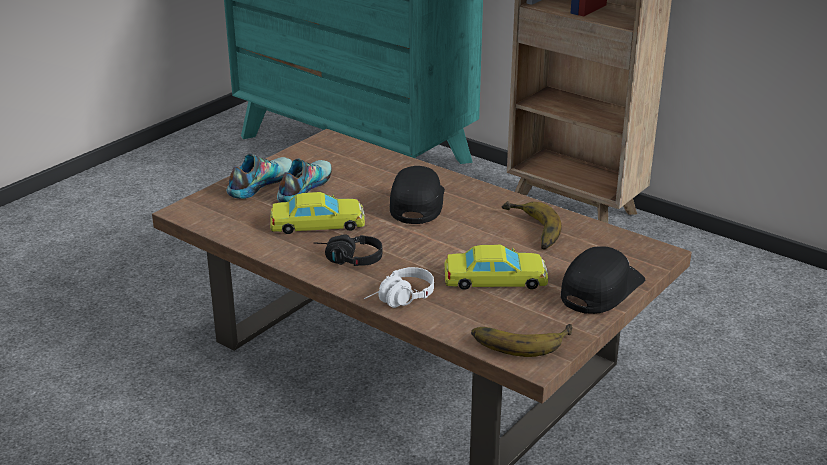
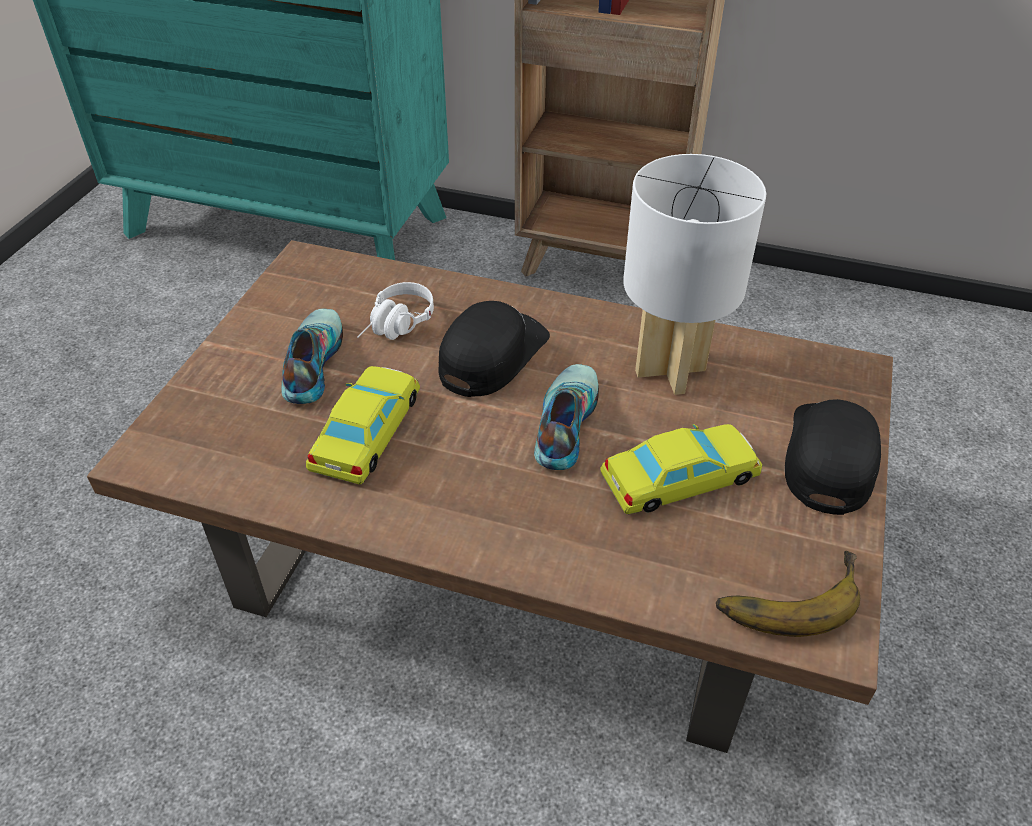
camera: 20 degrees left, 15 degrees up
(259, 183) = (237, 369): shoe -> shoe (563, 423)
(318, 223) = (367, 430): yellow toy car -> yellow toy car turned 45 degrees counterclockwise
(347, 260) = (449, 497): black headphones -> none
(400, 300) = (571, 561): white headphones -> white headphones (396, 327)
(416, 203) = (492, 355): black cap -> black cap turned 45 degrees clockwise
(529, 230) = (671, 370): banana -> white table lamp

